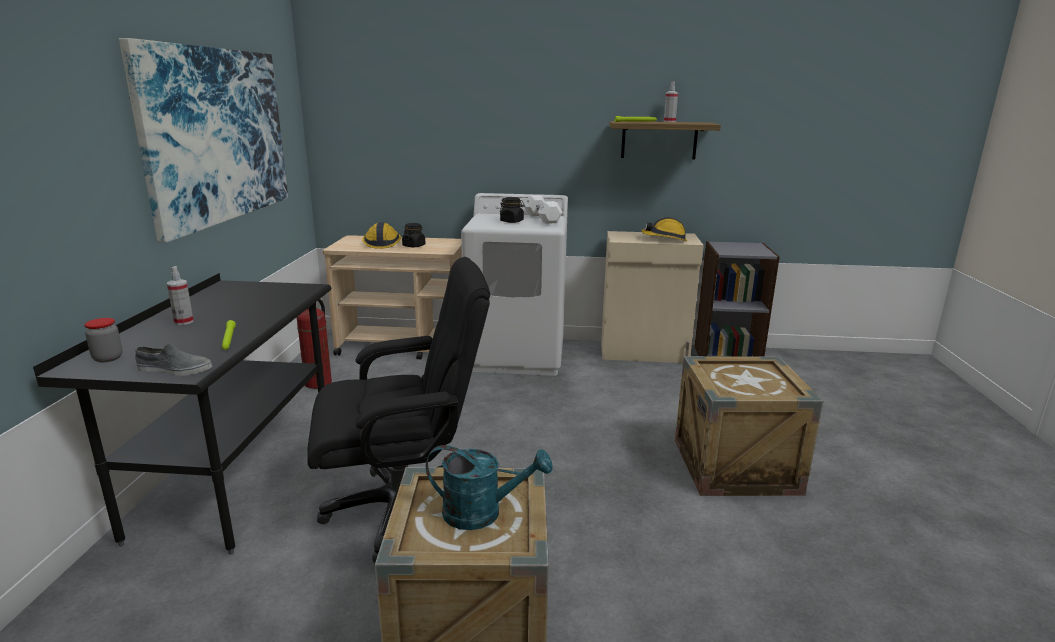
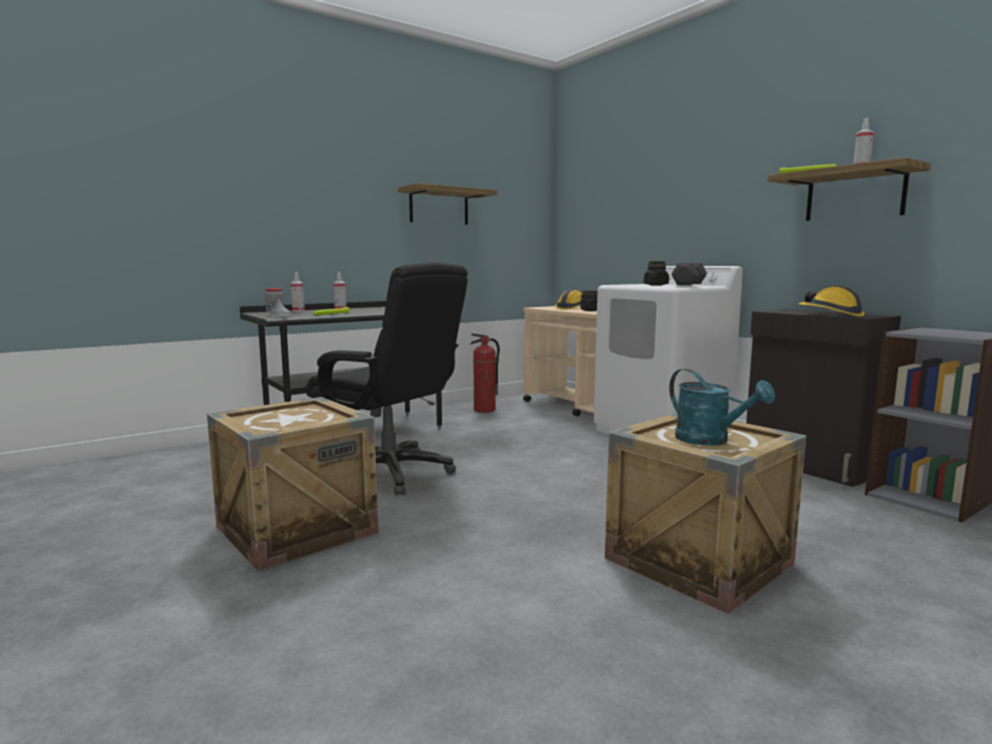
camera: 50 degrees right, 10 degrees down
(125, 342) = (298, 311): none -> spray bottle
(217, 135) = (439, 207): picture -> shelf
(483, 513) = (295, 420): turquoise watering can -> turquoise watering can (710, 440)
(542, 218) = (689, 284): white dumbbell -> black dumbbell
(644, 353) = (809, 465): beige cabinet -> black cabinet

